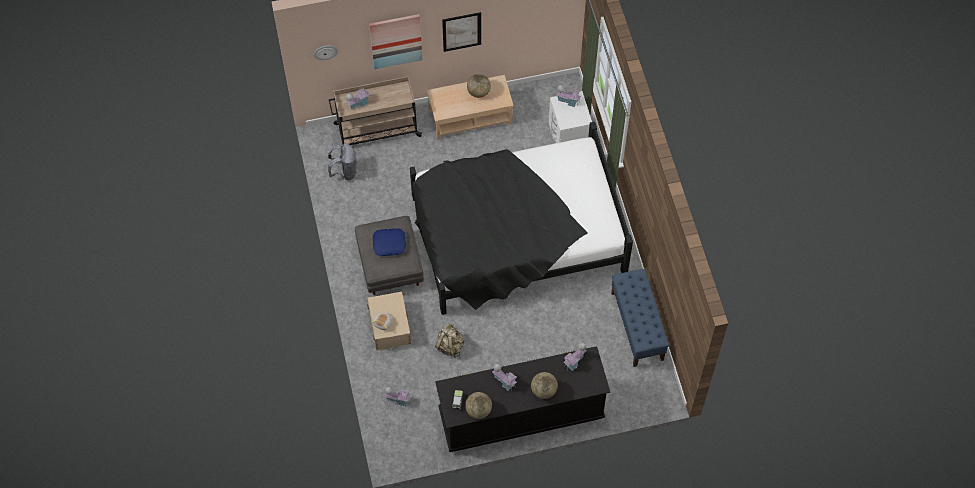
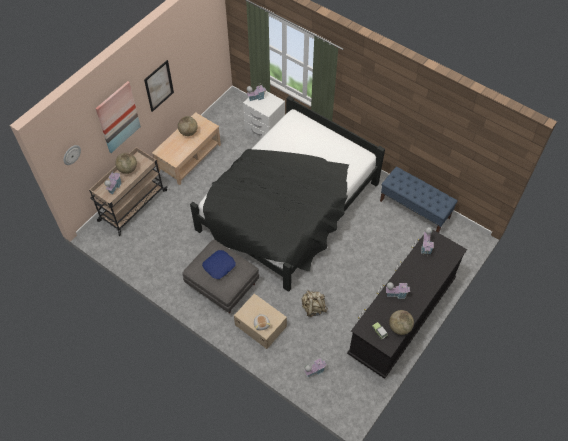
camera: 40 degrees left, 5 degrees down
(344, 171) = (133, 247): grey backpack -> none
(543, 390) = (427, 280): globe -> globe (128, 169)

